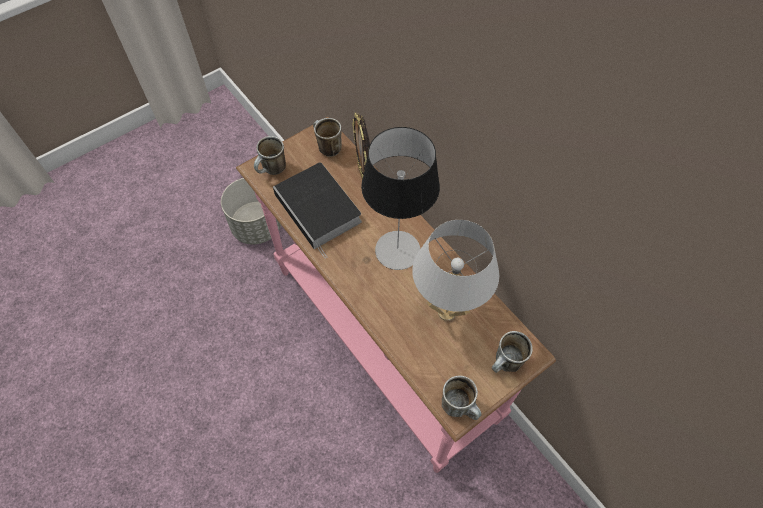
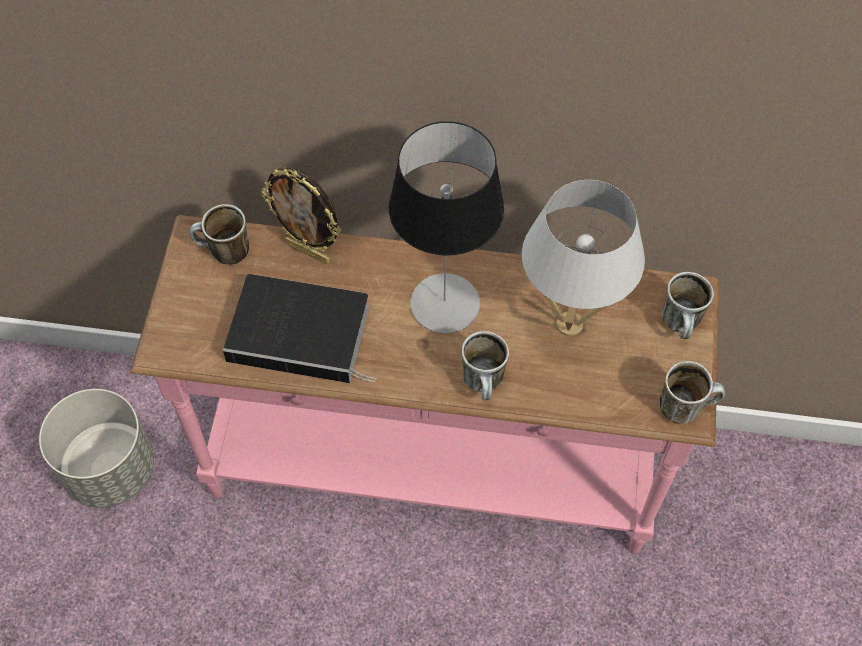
camera: 45 degrees left, 0 degrees up
(272, 171) = (188, 336): mug -> mug (485, 384)

